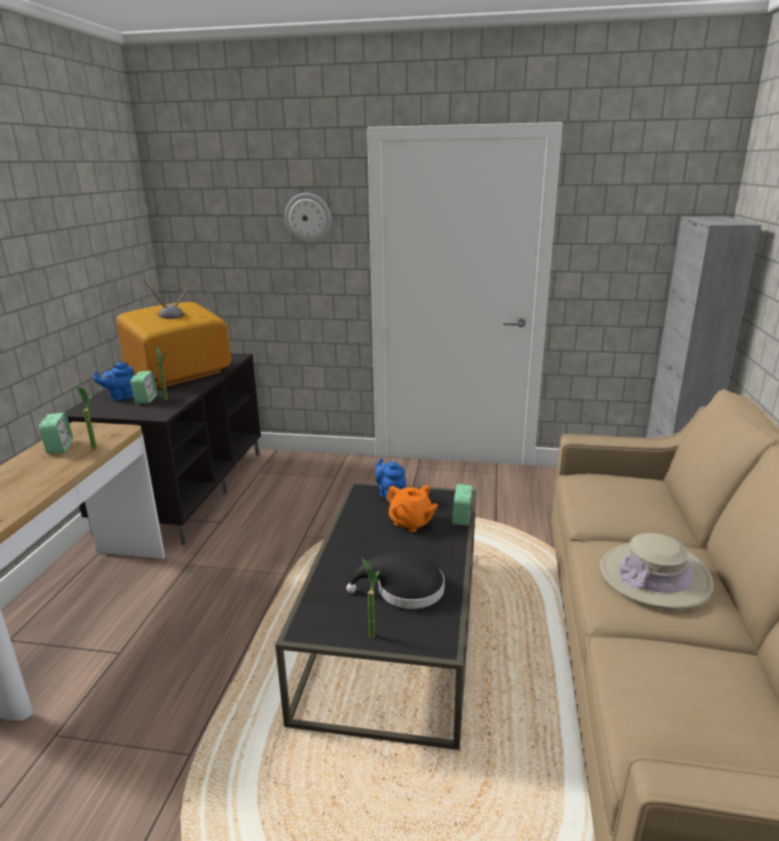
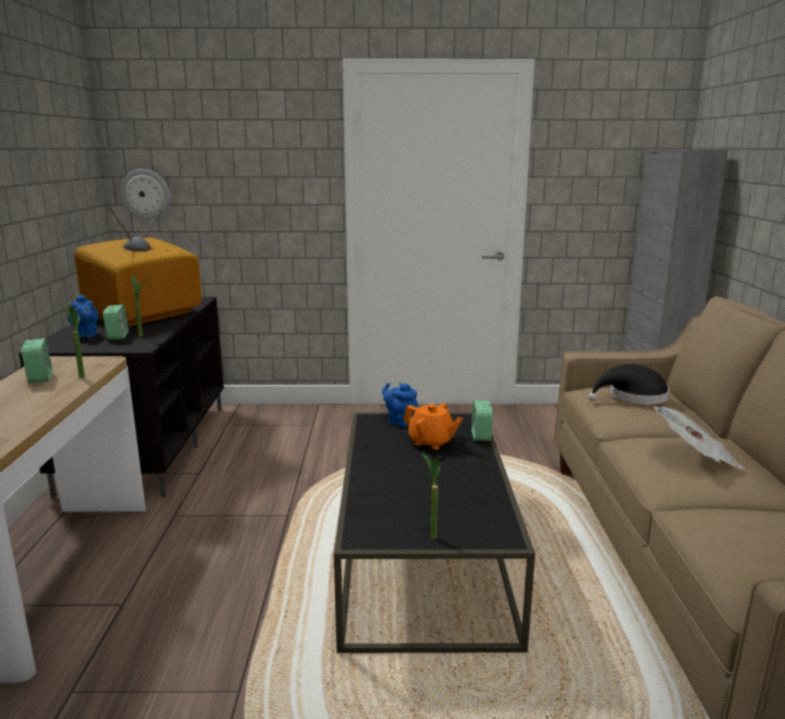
camera: 10 degrees left, 5 degrees down
(120, 397) = (86, 335): blue teapot -> blue teapot turned 75 degrees counterclockwise
(308, 218) = (279, 151): wall clock -> wall clock (145, 194)
(404, 590) = (449, 497): black hat -> black hat (633, 397)
(654, 576) = (695, 458): beige hat -> newspaper

